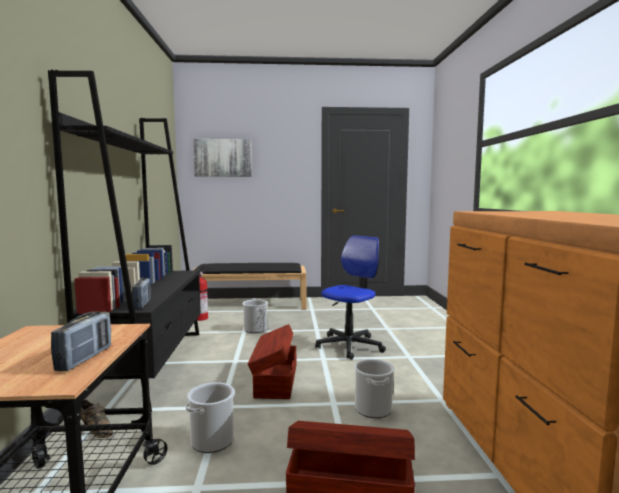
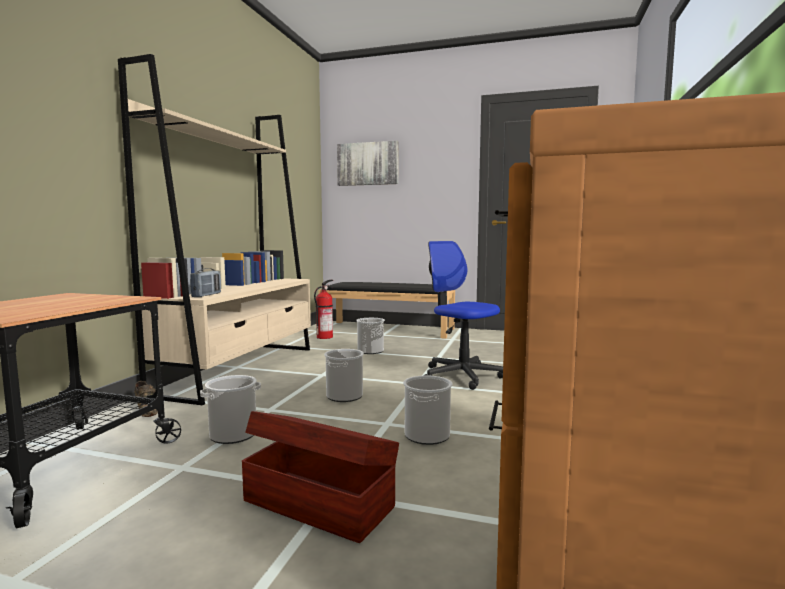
camera: 20 degrees right, 0 degrees up
(85, 358) = (59, 309): radio -> none
(151, 365) = (240, 369): black bookcase -> beige bookcase
(275, 381) = (344, 396): brown storage box -> bucket
(349, 346) = (461, 375): office chair -> office chair turned 105 degrees counterclockwise

